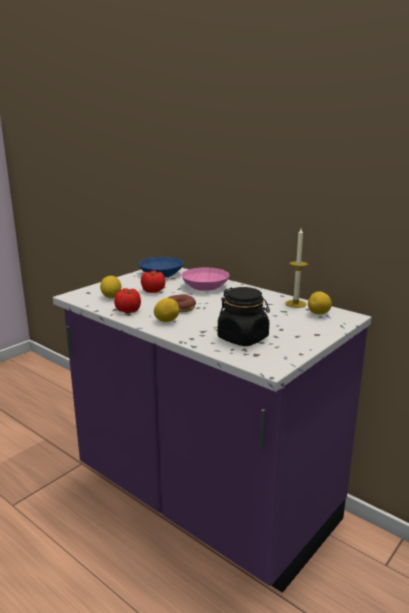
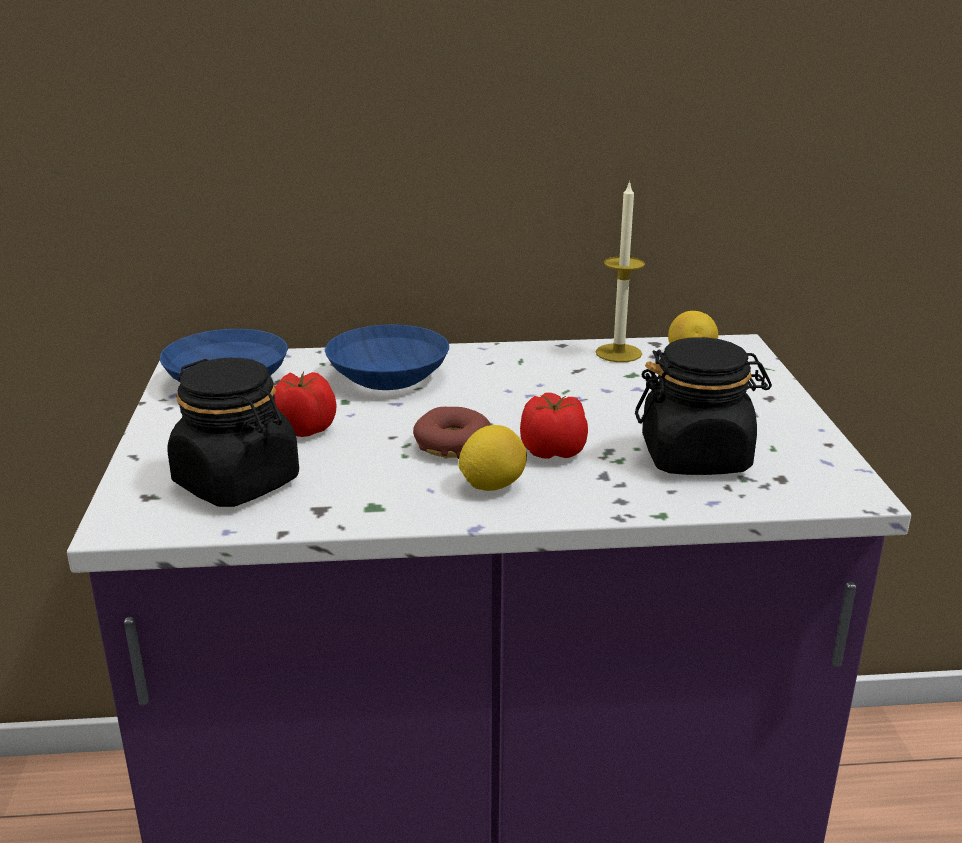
camera: 45 degrees left, 5 degrees up
(111, 297) = (238, 483): lemon -> black jar
(129, 310) = (359, 498): tomato -> tomato (552, 451)
(205, 286) = (387, 375): pink bowl -> blue bowl

